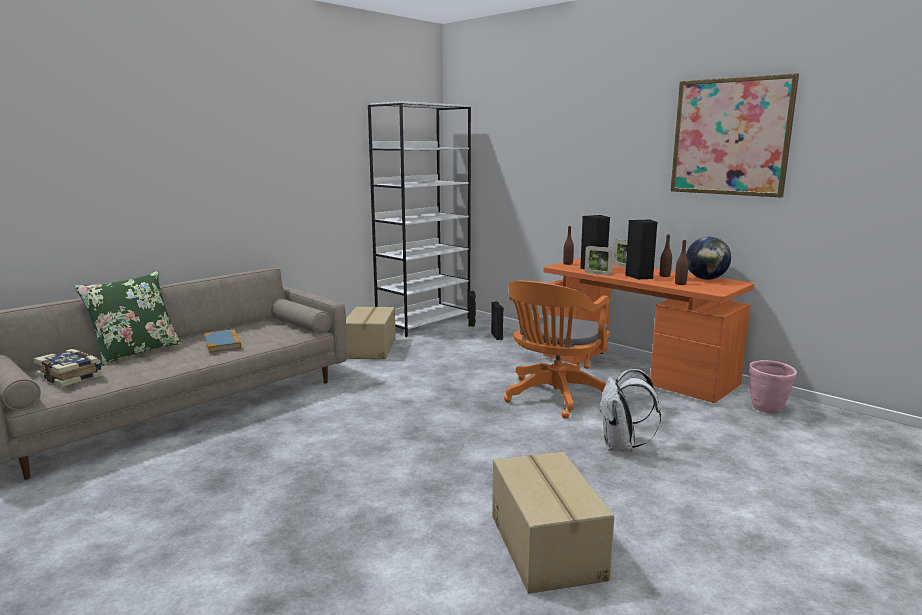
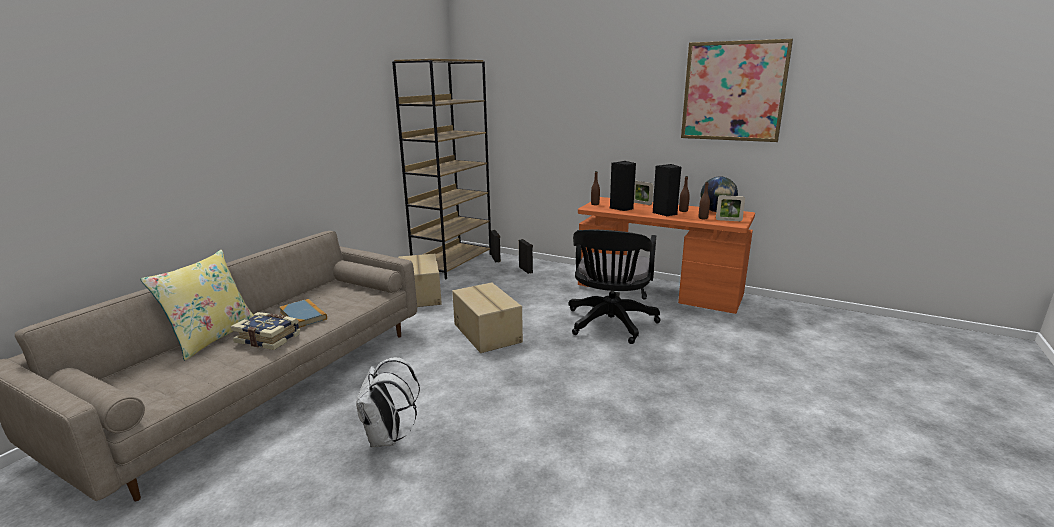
camera: 15 degrees left, 5 degrees up
(71, 376) = (158, 378): book -> book (269, 338)
(135, 352) = (212, 337): green pillow -> yellow pillow
(424, 322) = (453, 262): white bookcase -> brown bookcase
(547, 546) = (694, 471): cardboard box -> cardboard box (488, 332)
(554, 397) = (610, 325): orange office chair -> black office chair
(598, 274) = (629, 213): picture frame -> picture frame (728, 220)
(621, 447) = (691, 364): white backpack -> white backpack (388, 438)
(767, 410) = (774, 314): pink planter -> none

